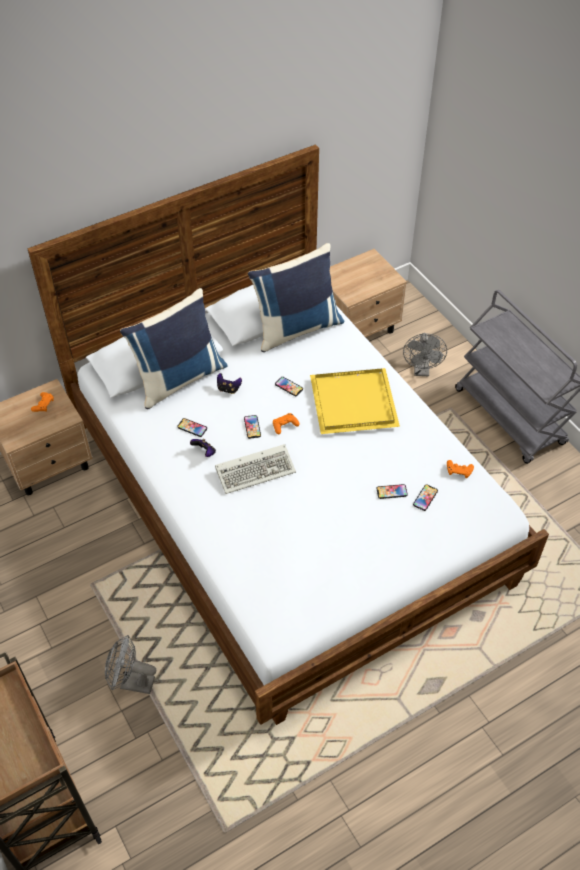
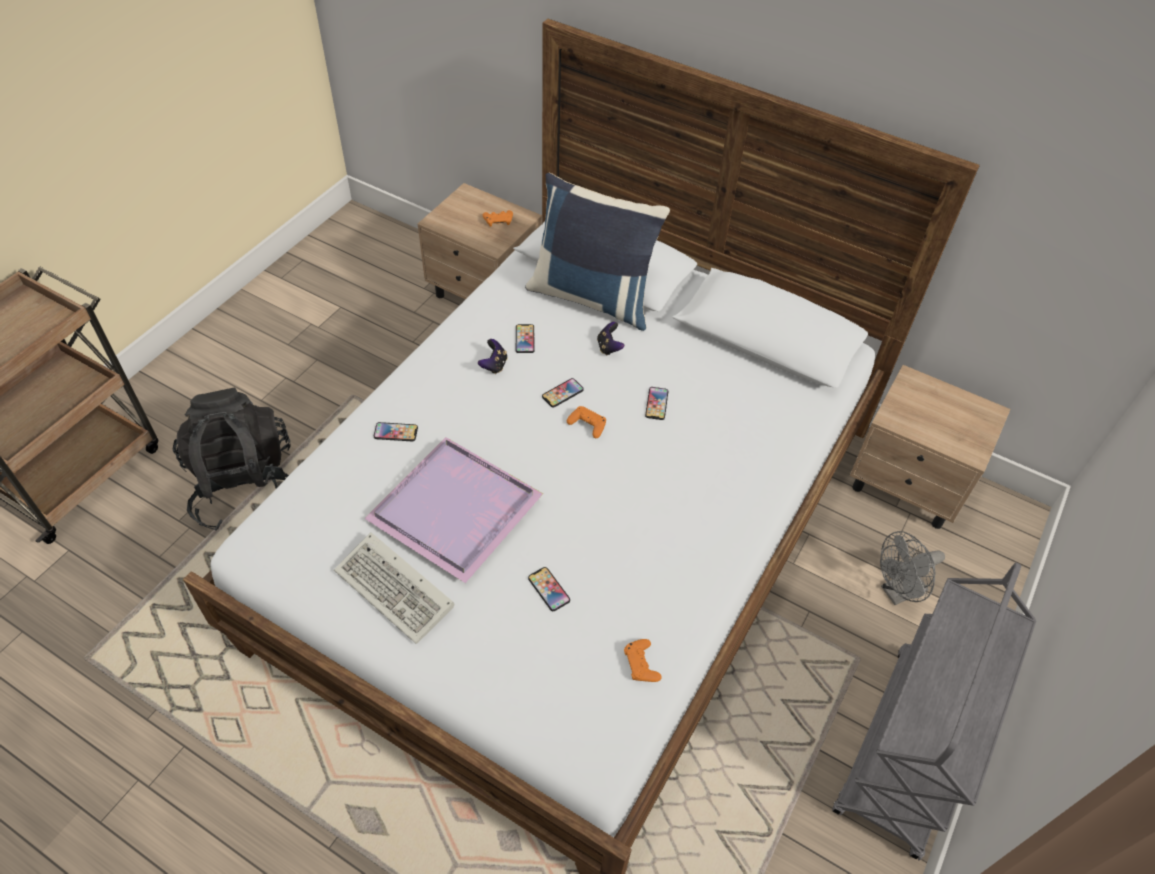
camera: 60 degrees right, 0 degrees up
(132, 683) = (245, 486): grey fan -> black backpack
(257, 470) = (496, 425): keyboard -> keyboard (397, 590)
(296, 328) = (764, 371): blue pillow -> none
(312, 512) = (458, 508): none -> purple tray
(355, 401) = (682, 484): yellow tray -> none
(425, 498) = (562, 636): phone -> phone (396, 432)

